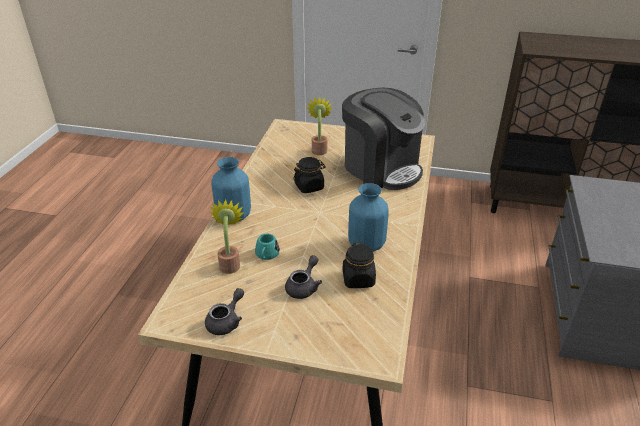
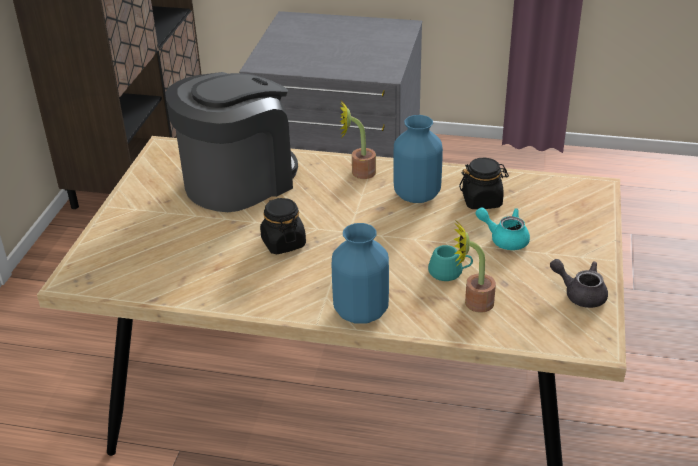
camera: 90 degrees left, 0 degrees up
(304, 287) = (504, 239): grey teapot -> turquoise teapot
(319, 149) = (171, 237): potted plant -> potted plant (358, 172)

